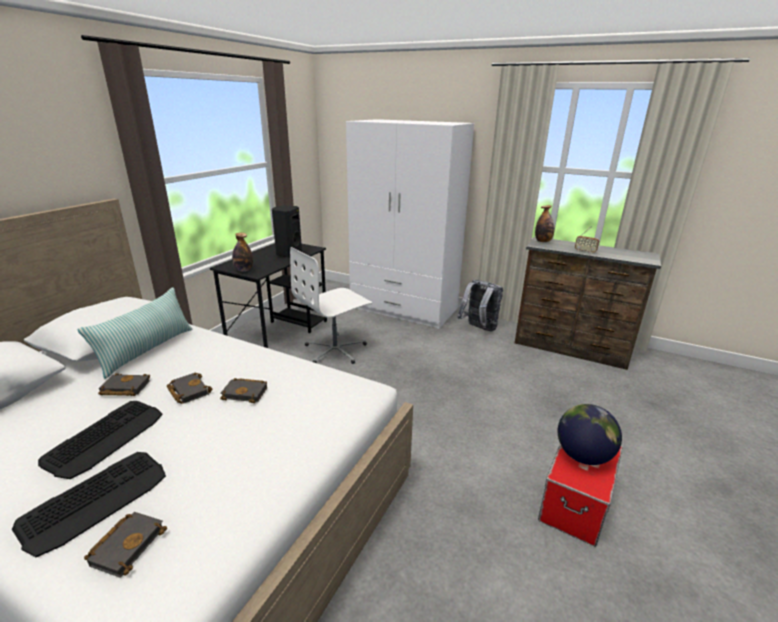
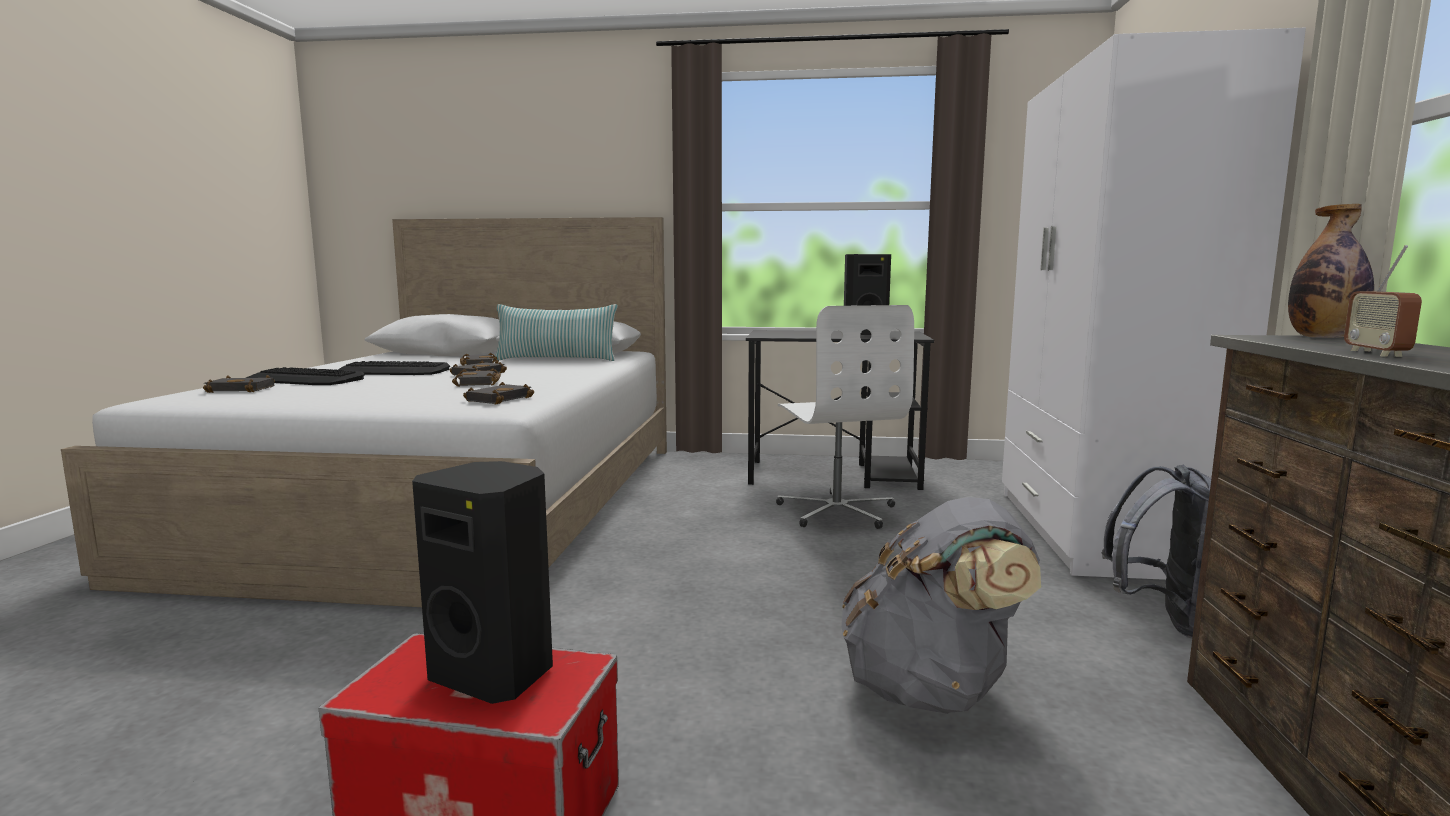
camera: 70 degrees right, 15 degrees down
(244, 270) = (765, 333): bottle -> none
(330, 388) = (498, 399): none -> black book
(335, 350) = (837, 511): white office chair -> white office chair turned 135 degrees counterclockwise
(510, 385) = (932, 690): none -> grey backpack
(582, 456) = (496, 674): globe -> black speaker

